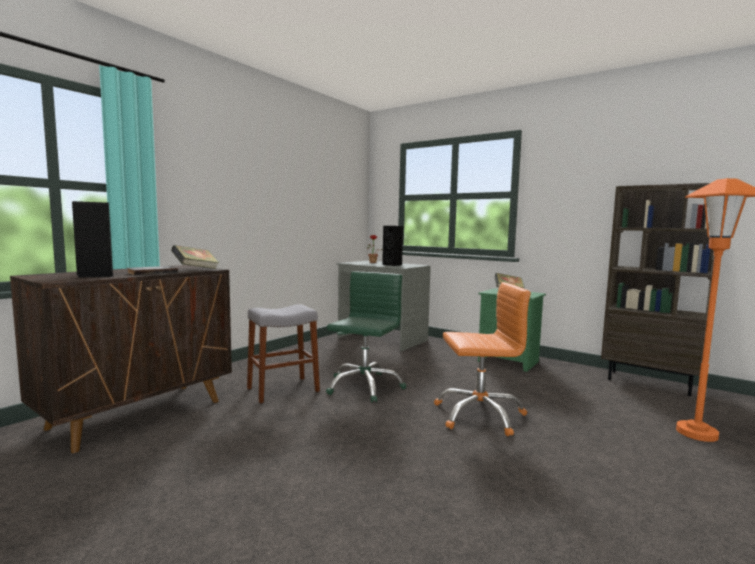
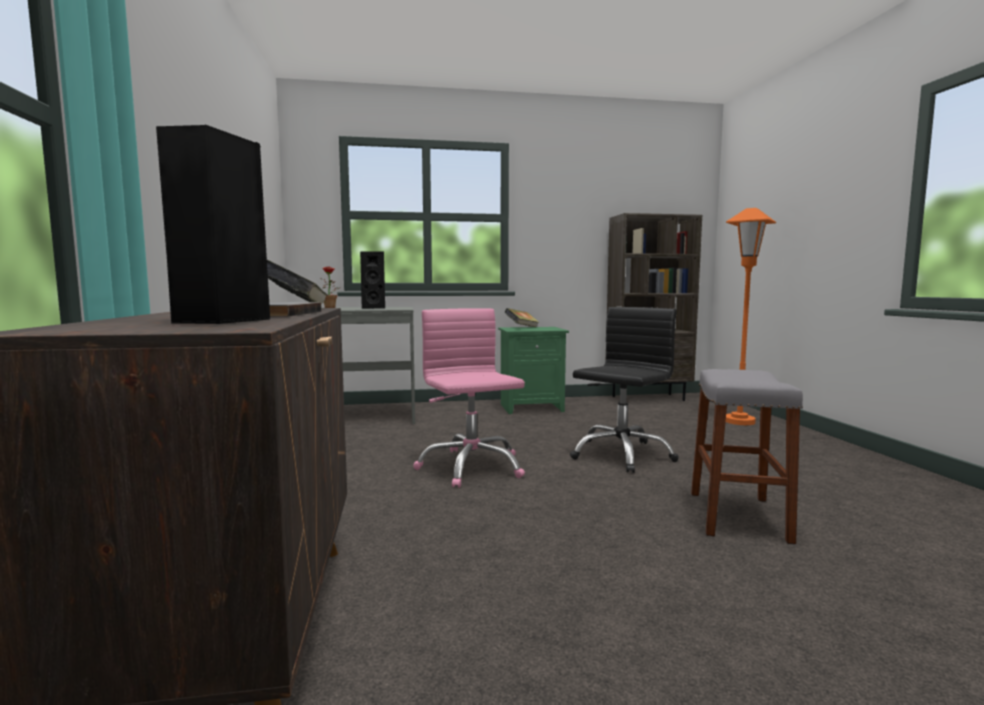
camera: 45 degrees left, 0 degrees up
(283, 390) = (390, 504): grey stool -> grey stool (737, 516)
(364, 386) = (471, 467): green office chair -> pink office chair
(479, 414) = (621, 454): orange office chair -> black office chair

